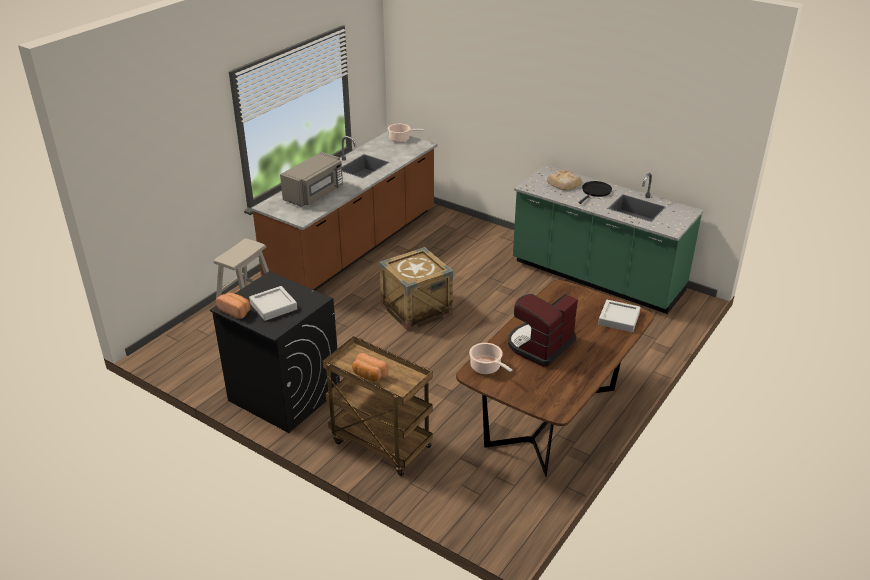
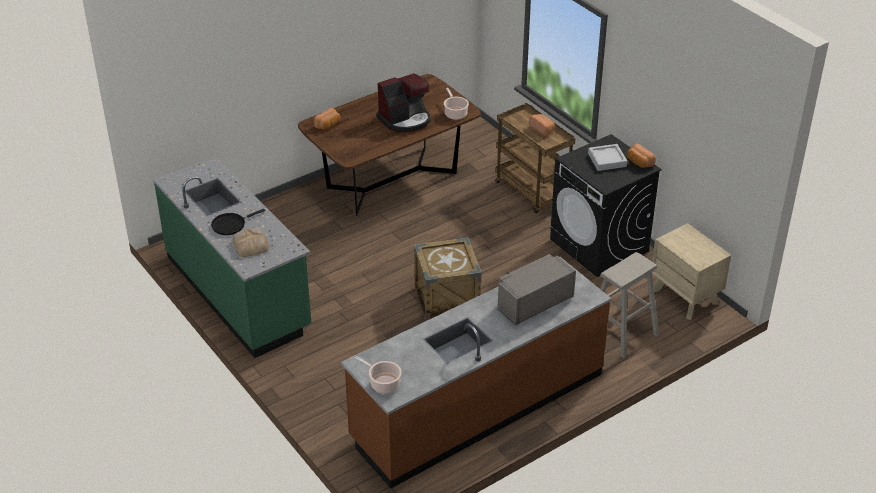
camera: 160 degrees left, 5 degrees up
(187, 361) = (685, 297): none -> beige nightstand
(618, 319) = (328, 125): grey tray -> bread

